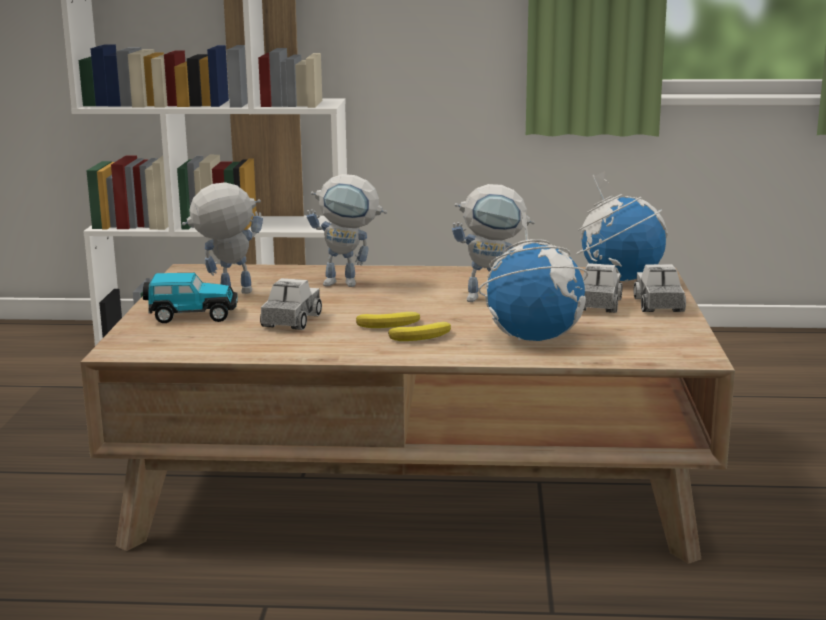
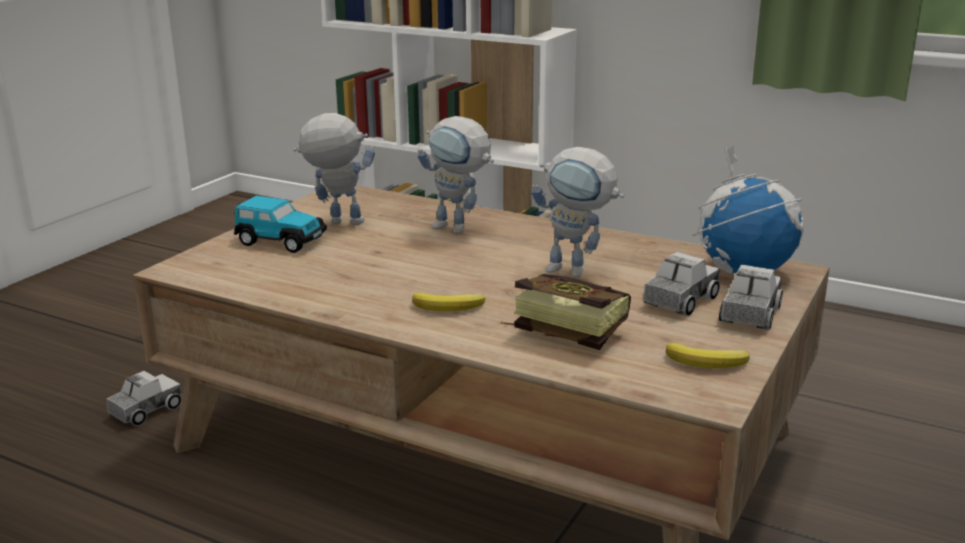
camera: 25 degrees right, 5 degrees up
(291, 321) = (353, 264): toy truck -> toy truck (146, 411)
(391, 325) = (437, 286): banana -> banana (709, 362)
(534, 337) = (560, 331): globe -> book

